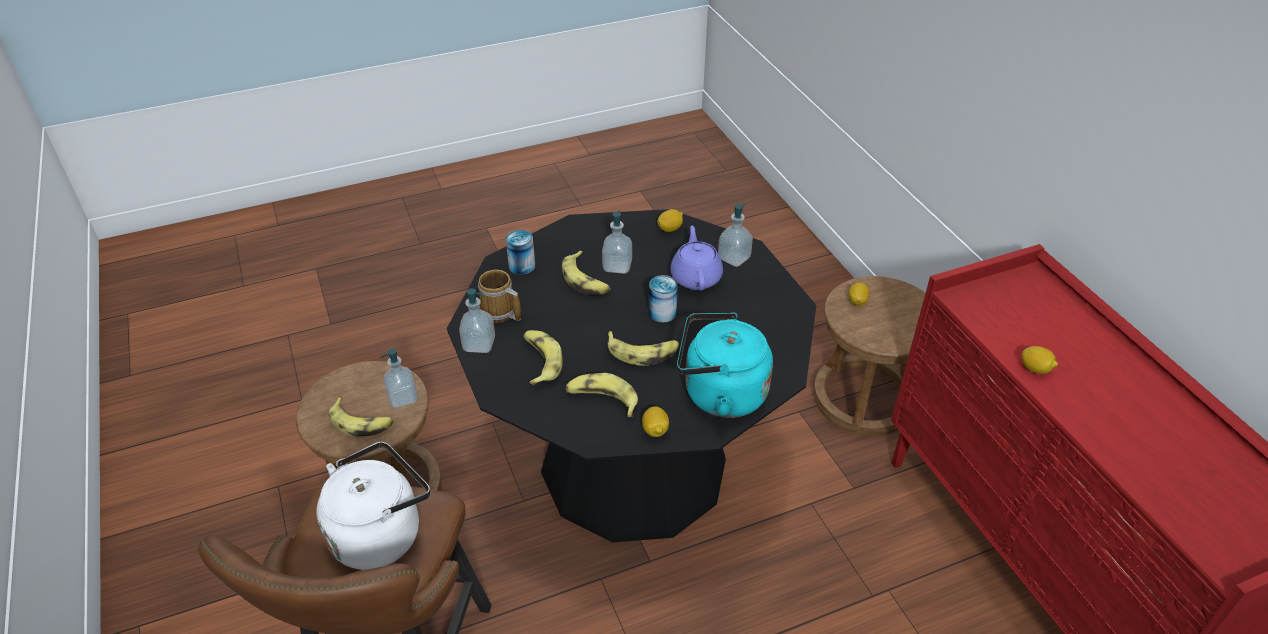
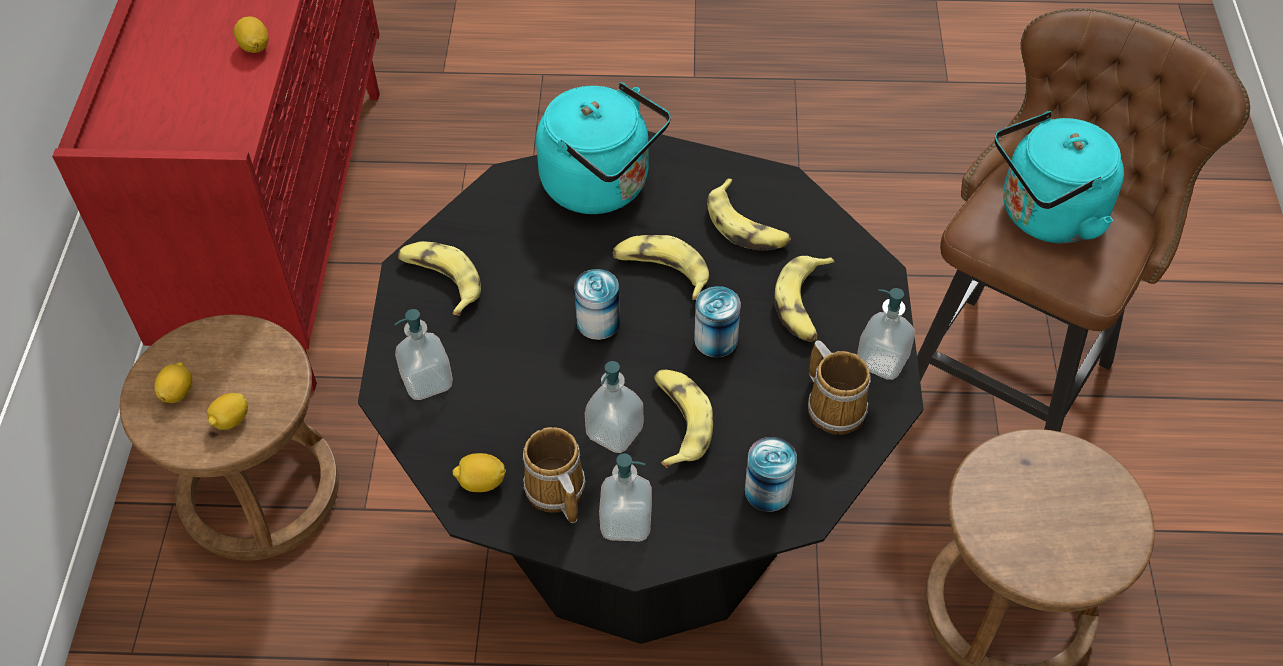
camera: 155 degrees left, 10 degrees up
(361, 422) = (1054, 481): banana -> banana (441, 281)
(381, 532) = (1045, 216): white kettle -> turquoise kettle
(403, 398) = (987, 502): soap dispenser -> soap dispenser (626, 522)
(586, 325) = (716, 340): none -> can
(631, 235) = (555, 492): none -> mug
(655, 430) = (704, 170): lemon -> lemon (177, 392)
(696, 277) = (509, 367): purple teapot -> none

